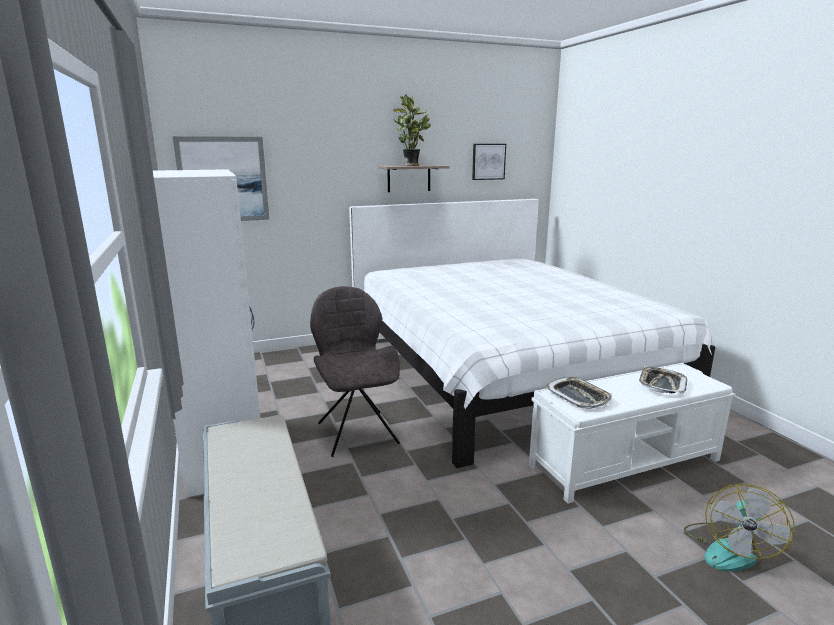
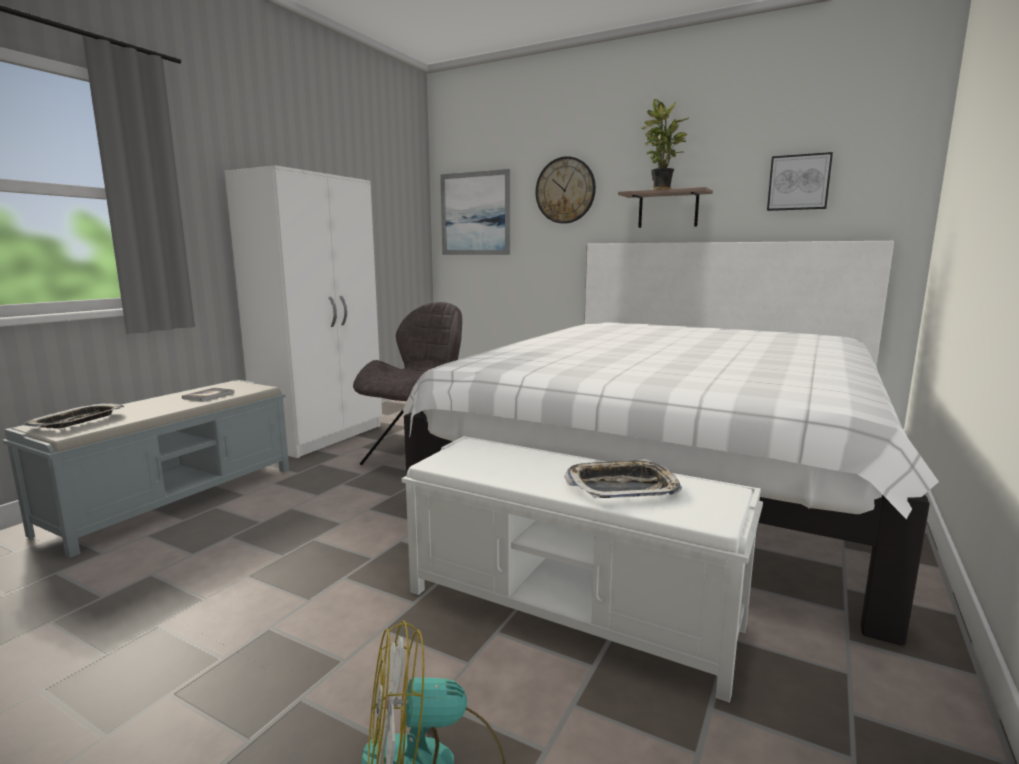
camera: 50 degrees right, 5 degrees down
(259, 450) = (208, 395): none -> book
(322, 160) = (565, 190): none -> wall clock
(578, 397) = (479, 454): tray -> tray (77, 421)

